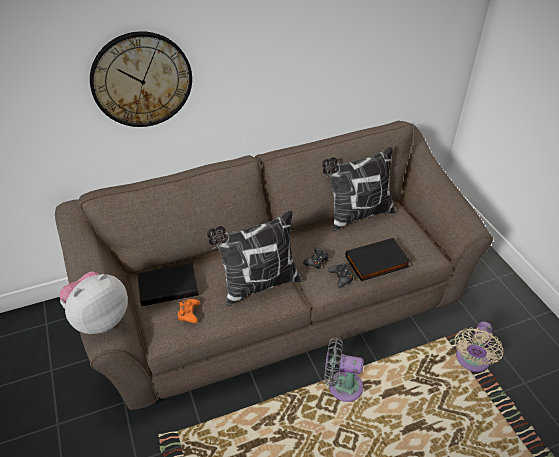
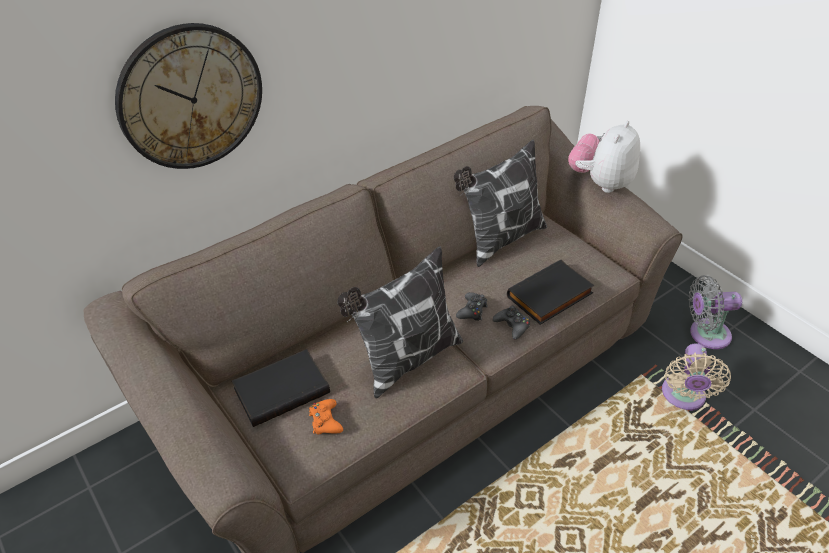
camera: 15 degrees left, 0 degrees up
(99, 318) = (206, 460): plush toy -> plush toy (600, 183)
(341, 386) = (538, 470): grey fan -> grey fan (705, 334)

